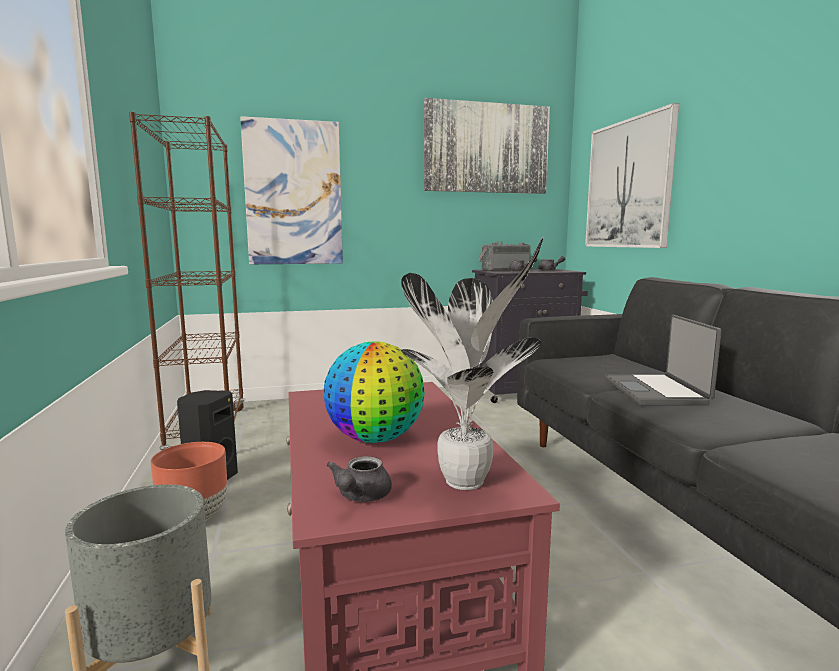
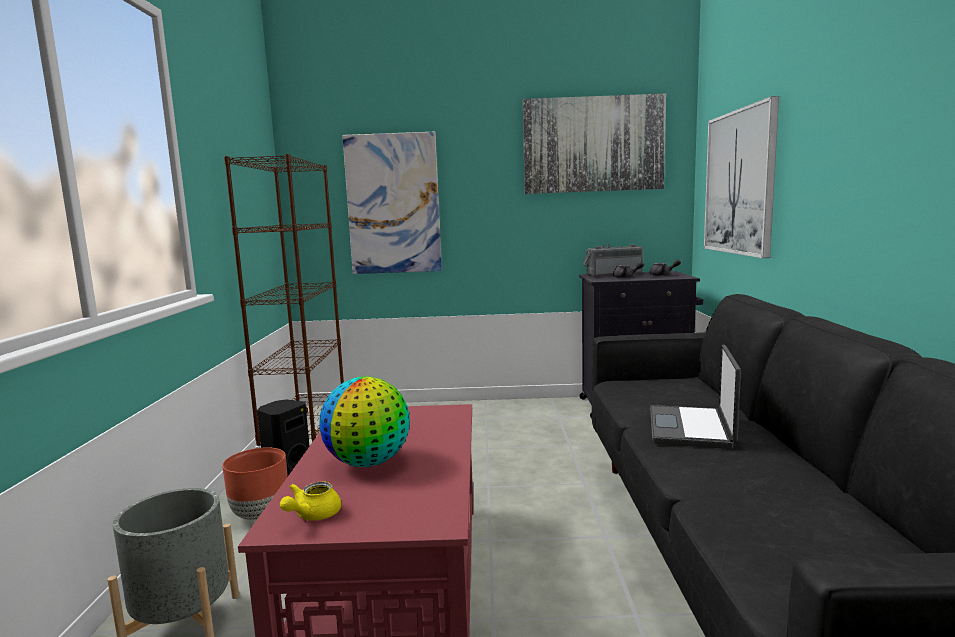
camera: 15 degrees right, 0 degrees up
(360, 497) = (312, 515): grey teapot -> yellow teapot
(468, 482) = (408, 512): potted plant -> none

